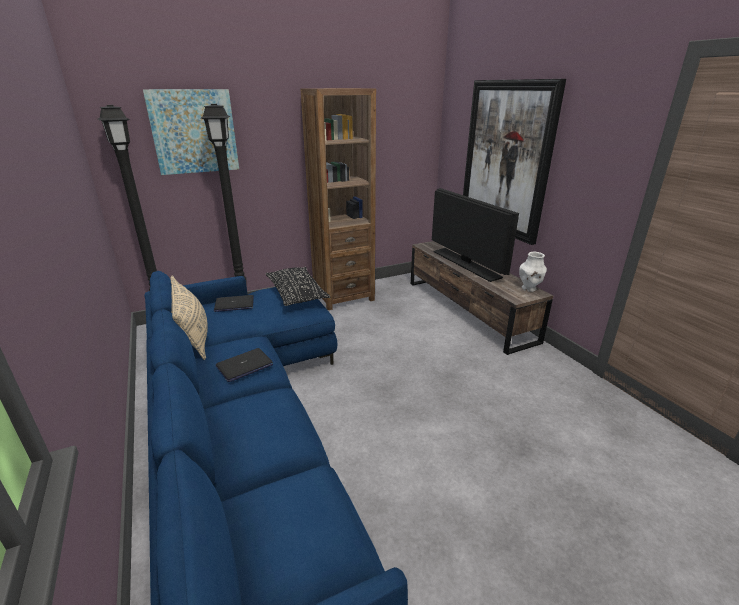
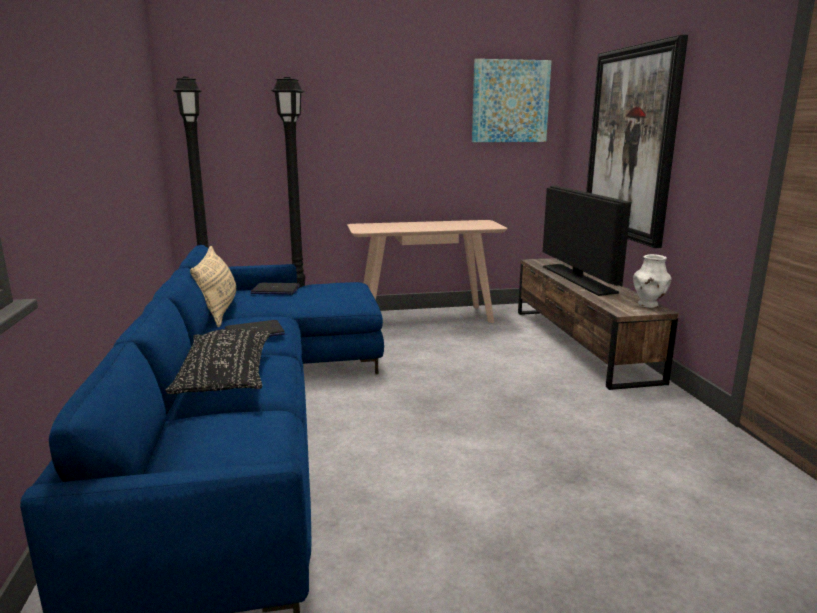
camera: 15 degrees right, 10 degrees down
(194, 132) = (268, 109): picture -> picture (510, 101)
(296, 294) = (349, 289): black pillow -> black pillow (226, 377)
(343, 296) = (425, 317): brown bookcase -> beige console table

